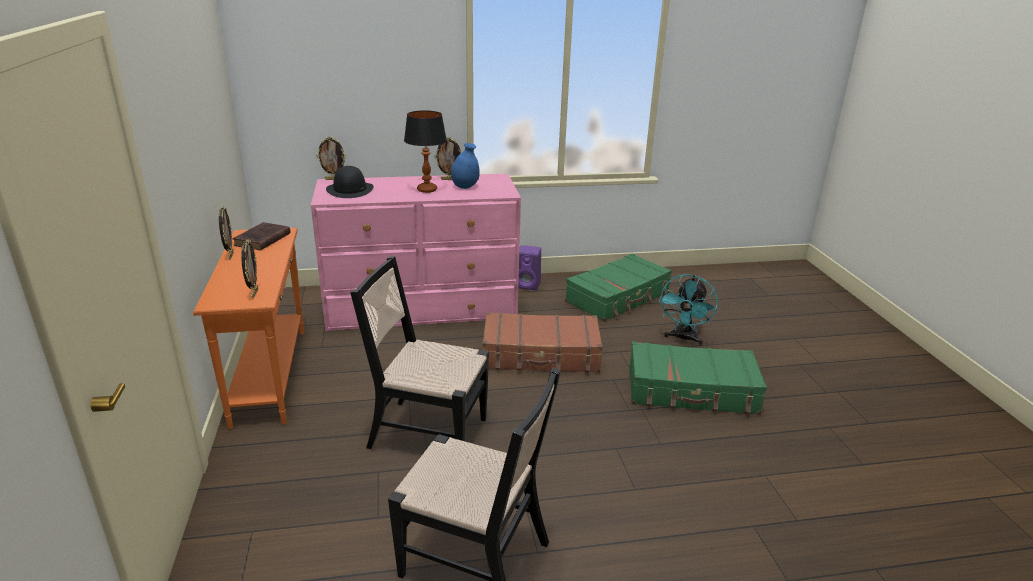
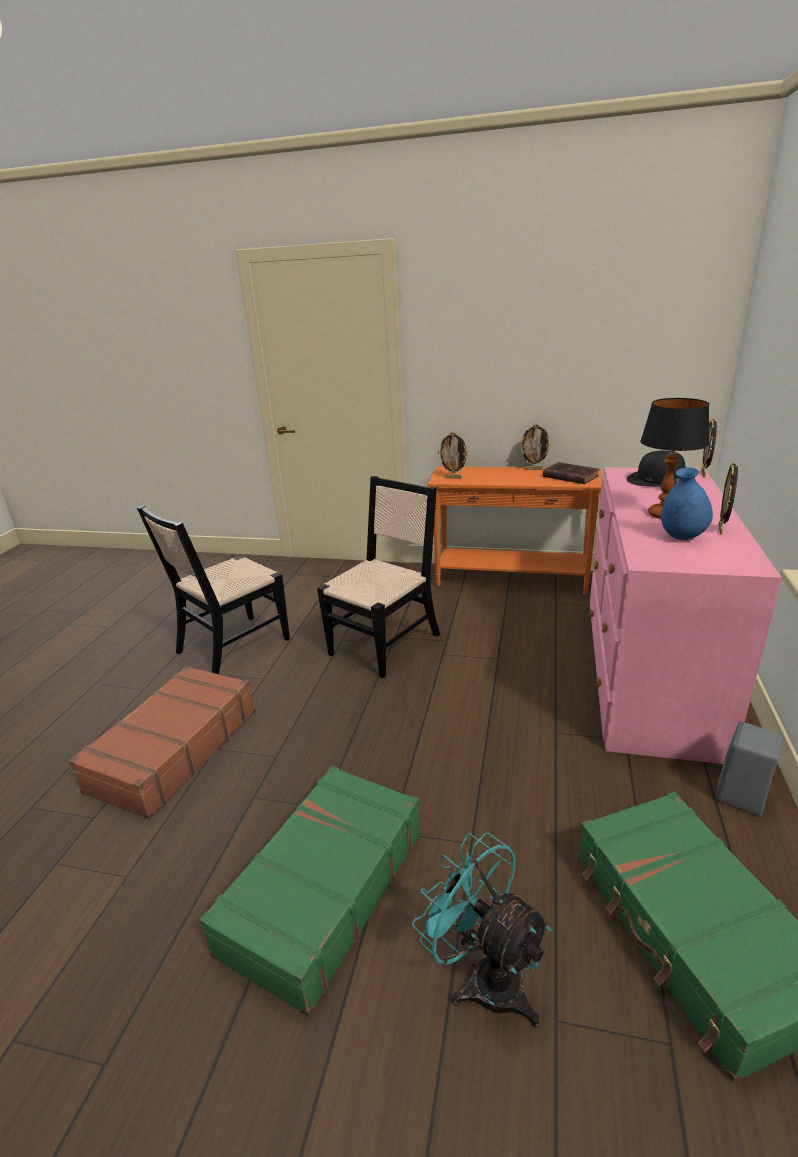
camera: 115 degrees right, 0 degrees up
(528, 285) = (741, 796): purple speaker -> grey speaker
(541, 355) = (490, 748): brown suitcase -> brown suitcase (173, 750)

